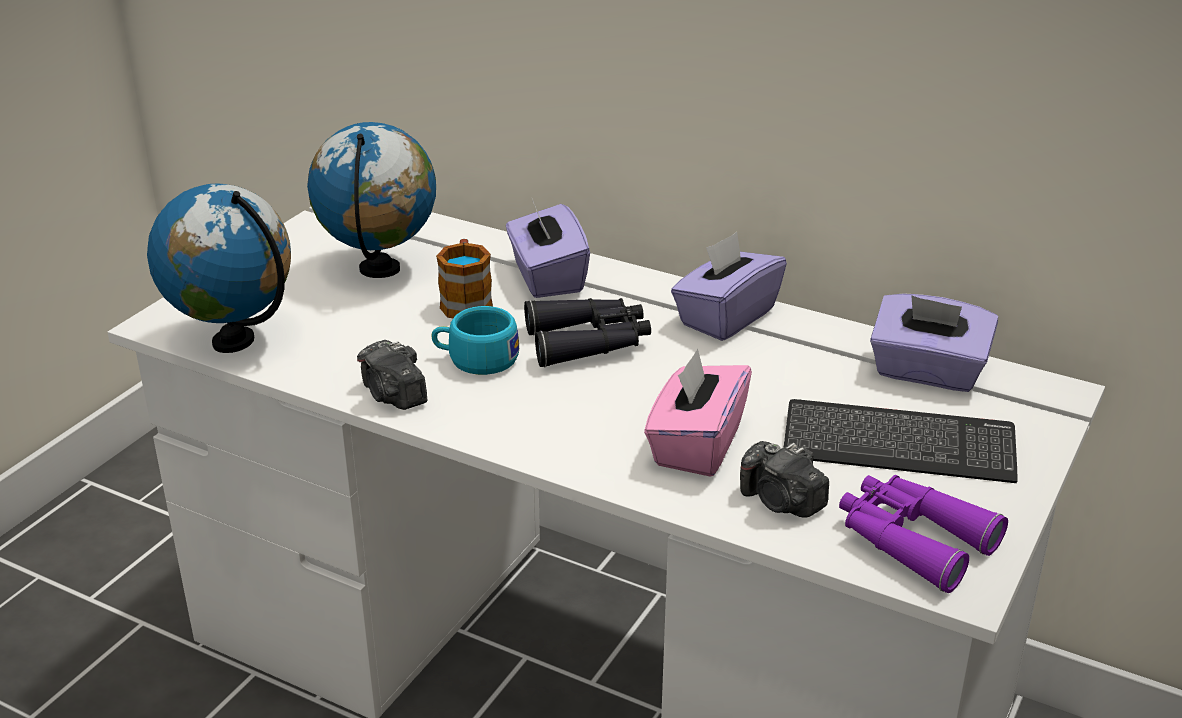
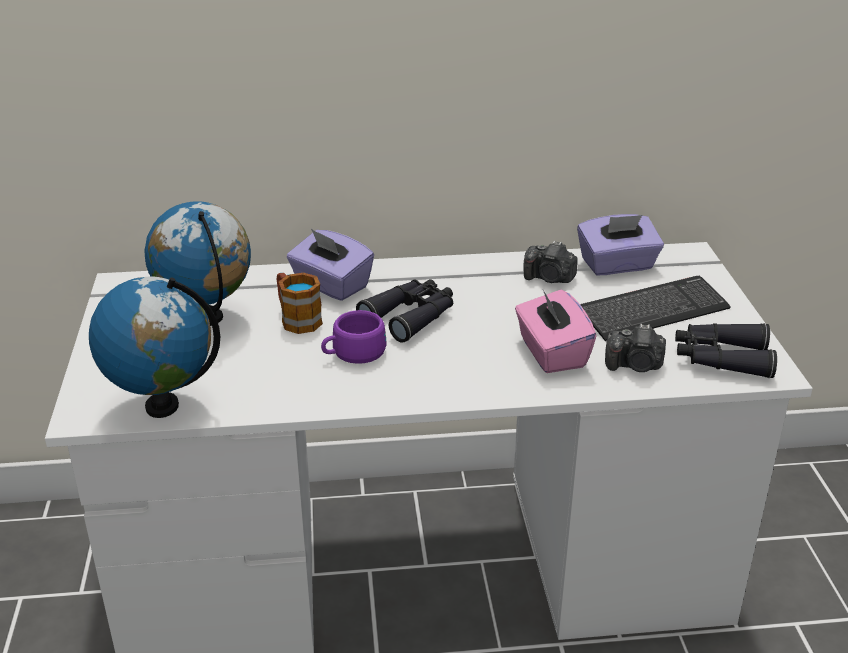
camera: 35 degrees left, 0 degrees up
(393, 395) = (329, 397): camera -> camera (549, 278)
(475, 359) = (353, 353): turquoise cup -> purple cup
(726, 317) = (472, 272): purple tissue box -> none
(911, 540) = (721, 358): purple binoculars -> black binoculars

